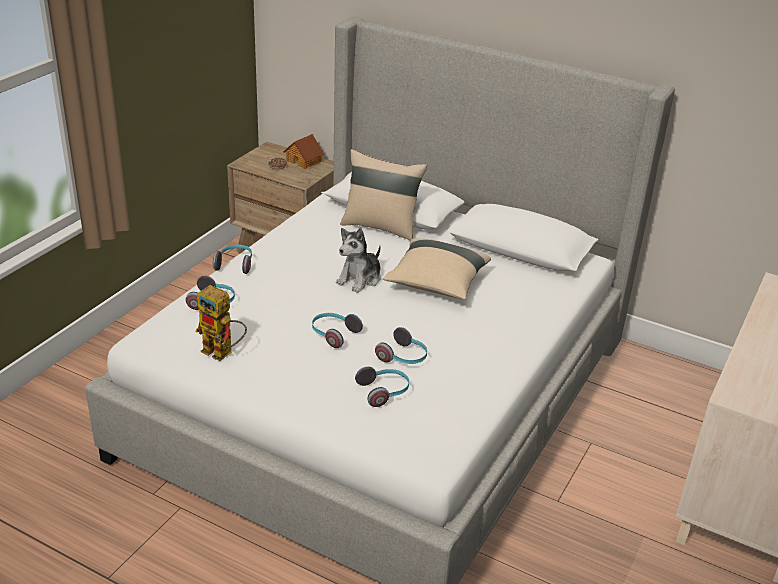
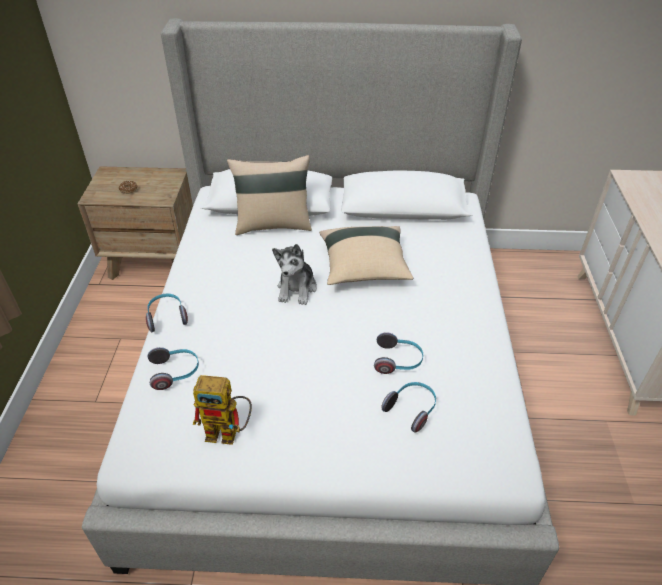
camera: 25 degrees left, 10 degrees up
(304, 160) = (150, 176): toy house -> none
(333, 334) = (318, 361): headphones -> none

